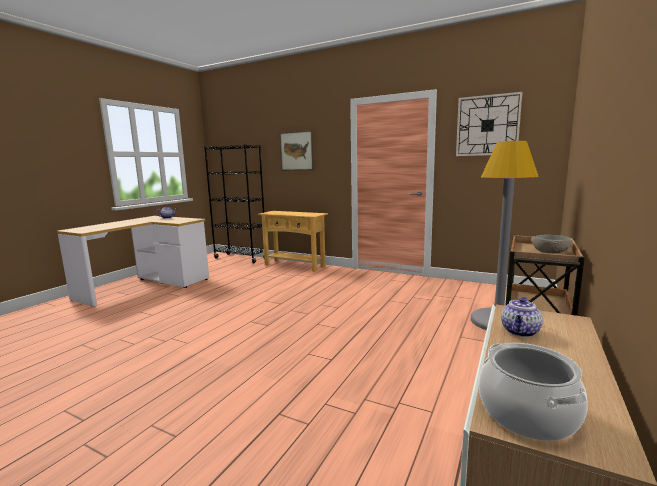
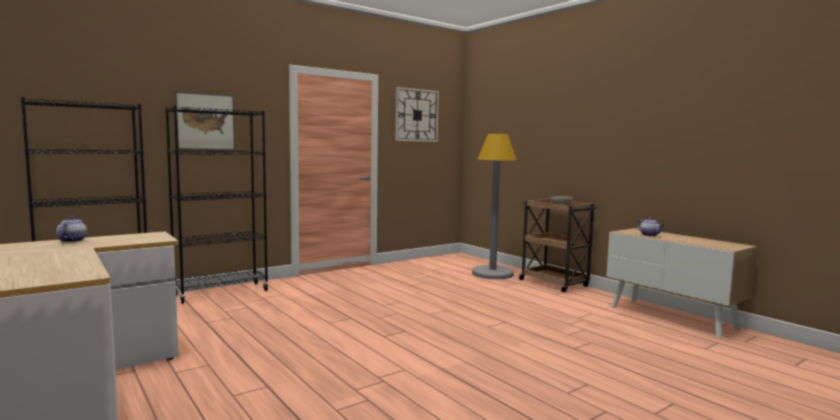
camera: 65 degrees left, 5 degrees down
(294, 265) = (221, 293): beige console table -> black bookcase
(528, 413) = (722, 246): cooking pot -> none

